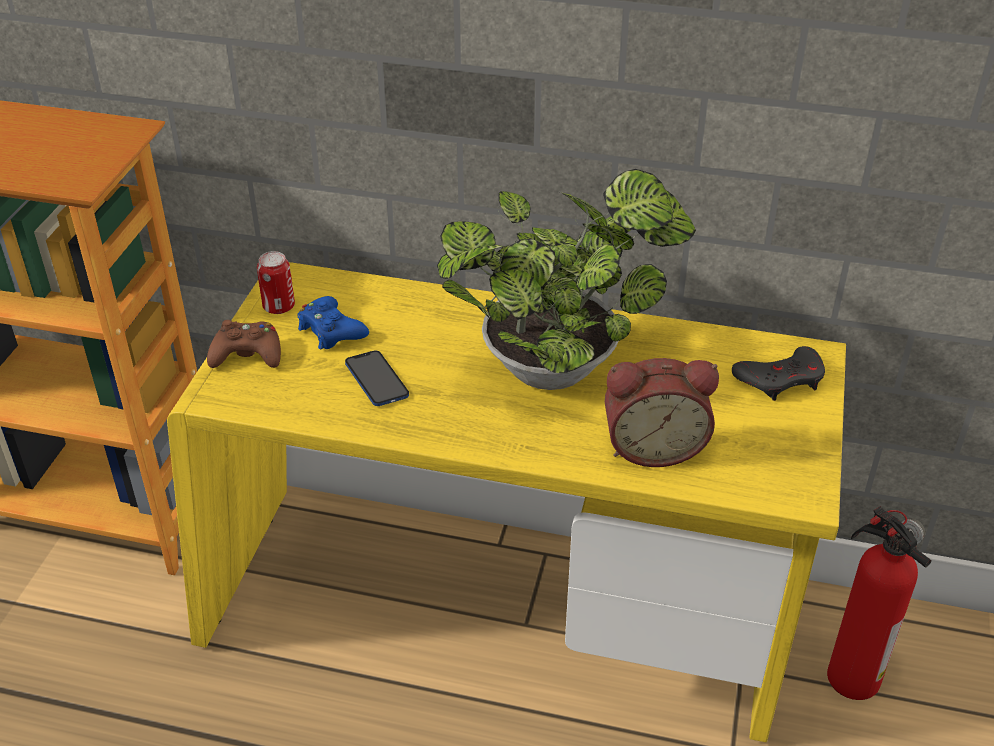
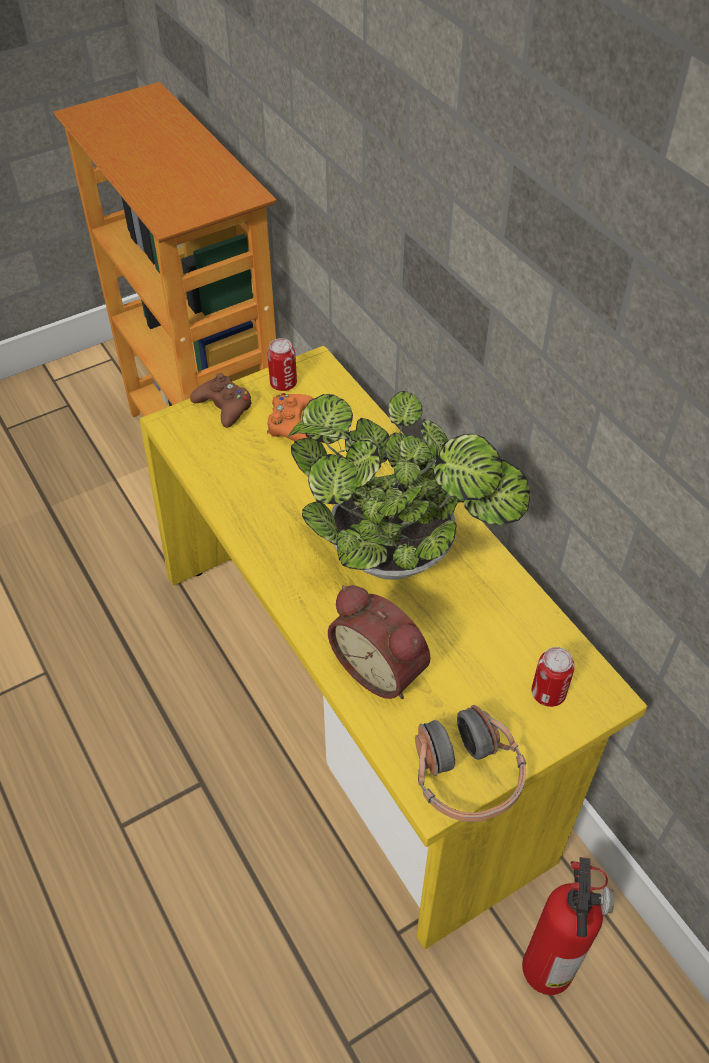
camera: 45 degrees right, 10 degrees up
(331, 331) = (291, 424): blue game controller -> orange game controller
(376, 380) = (273, 480): phone -> none
(781, 379) = (548, 693): grey game controller -> can
(806, 467) = (466, 776): none -> headphones

